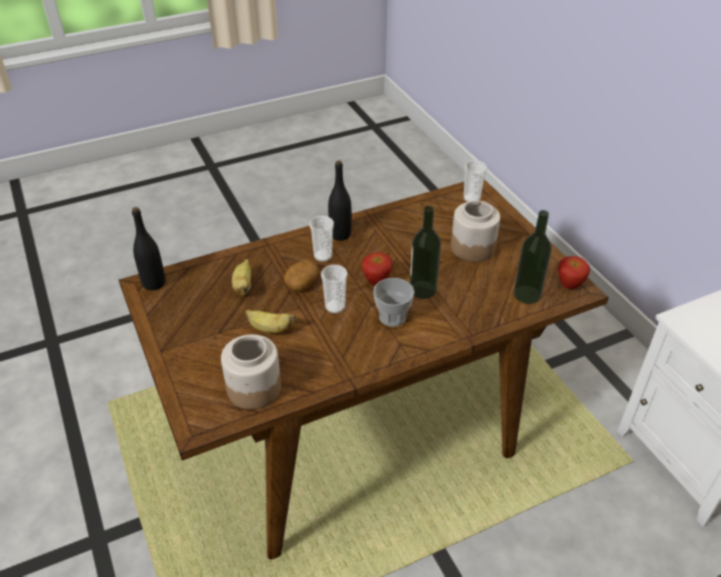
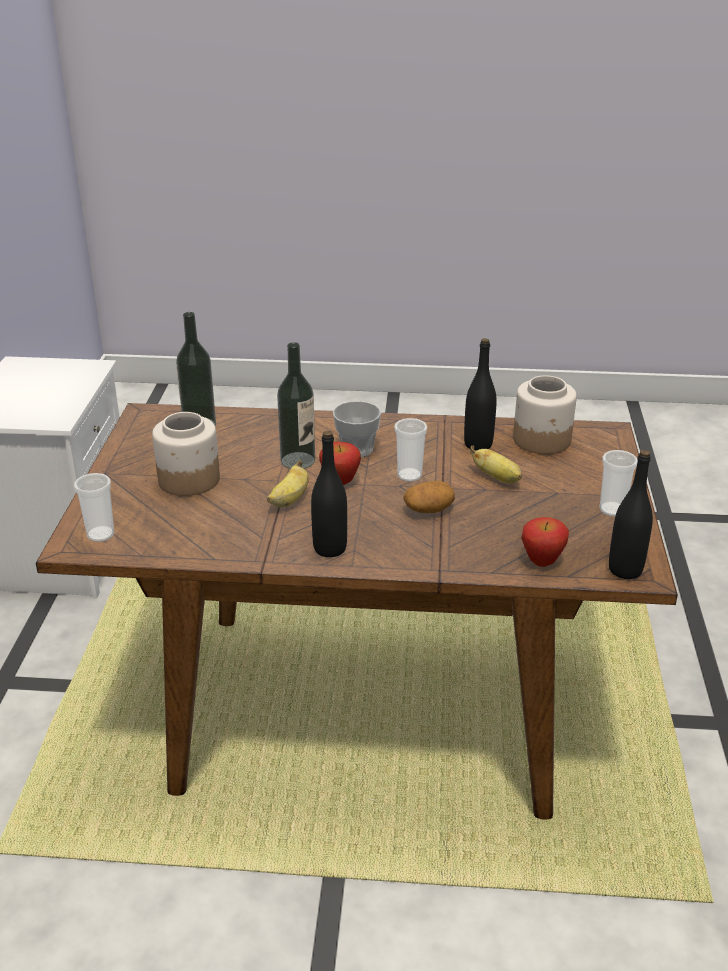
camera: 150 degrees left, 10 degrees down
(243, 286) = (504, 528): banana -> banana (289, 500)
(304, 360) = (478, 444): none -> black bottle
(323, 256) = (377, 530): cup -> cup (612, 509)
(569, 286) = (148, 419): apple -> apple (542, 562)

